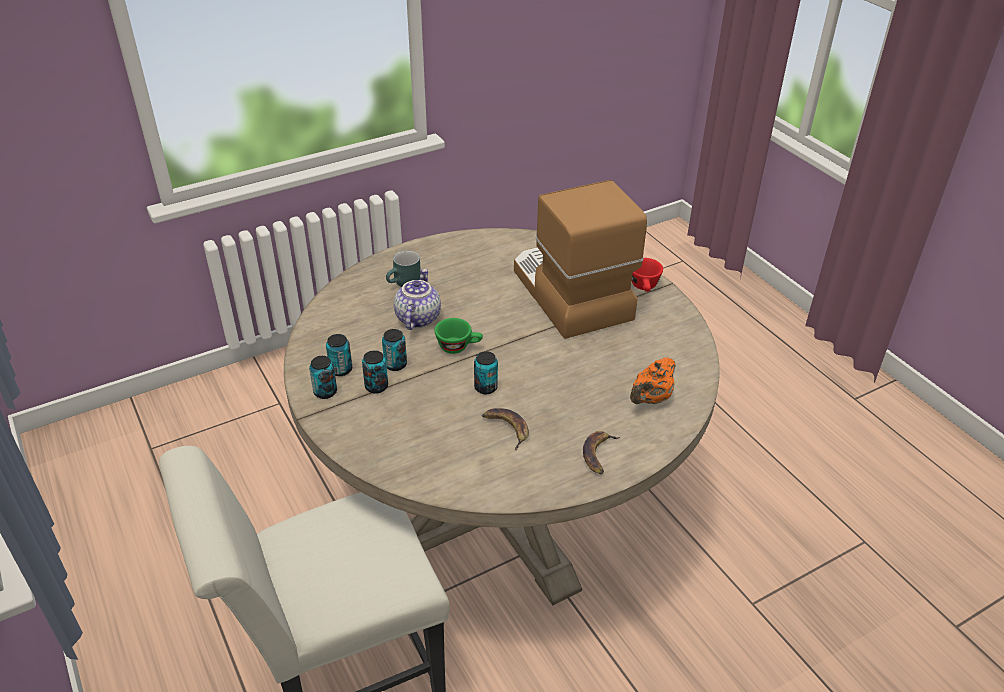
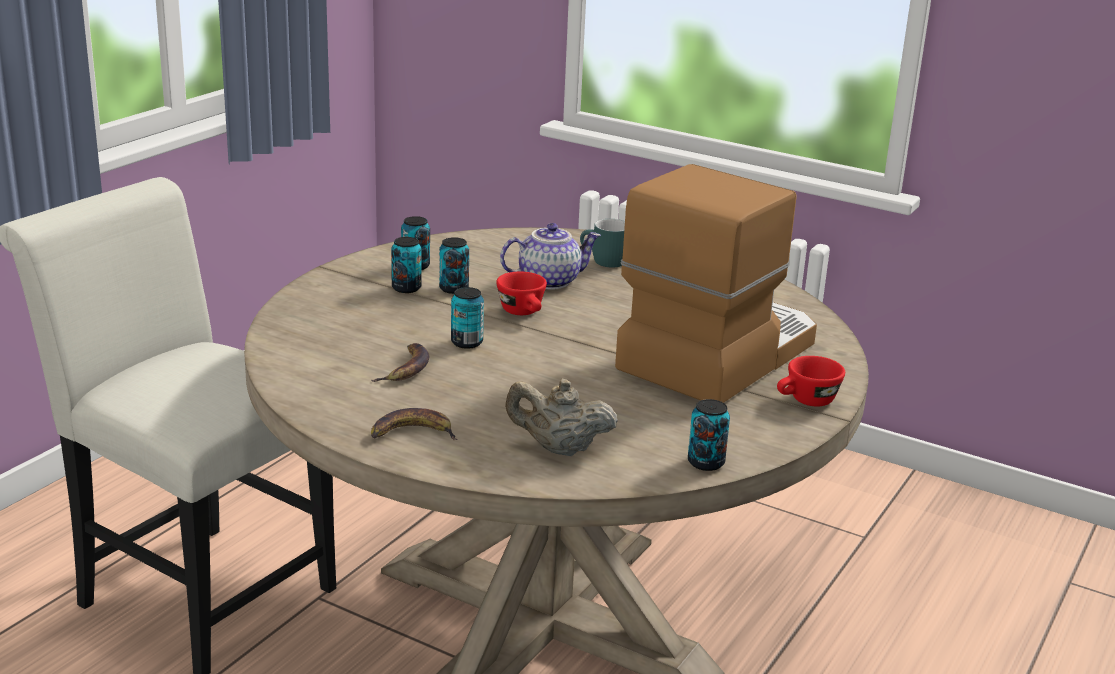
camera: 60 degrees right, 15 degrees down
(325, 392) = (372, 267): can -> can (706, 462)
(459, 346) = (524, 313): green cup -> red cup
(651, 399) = (559, 449): orange teapot -> beige teapot

